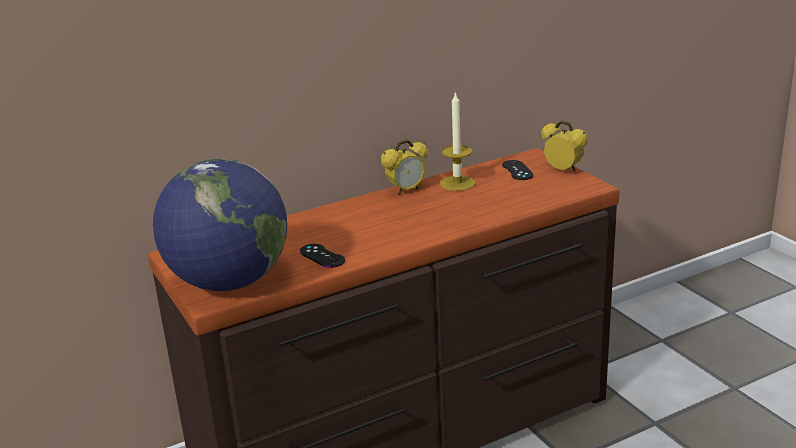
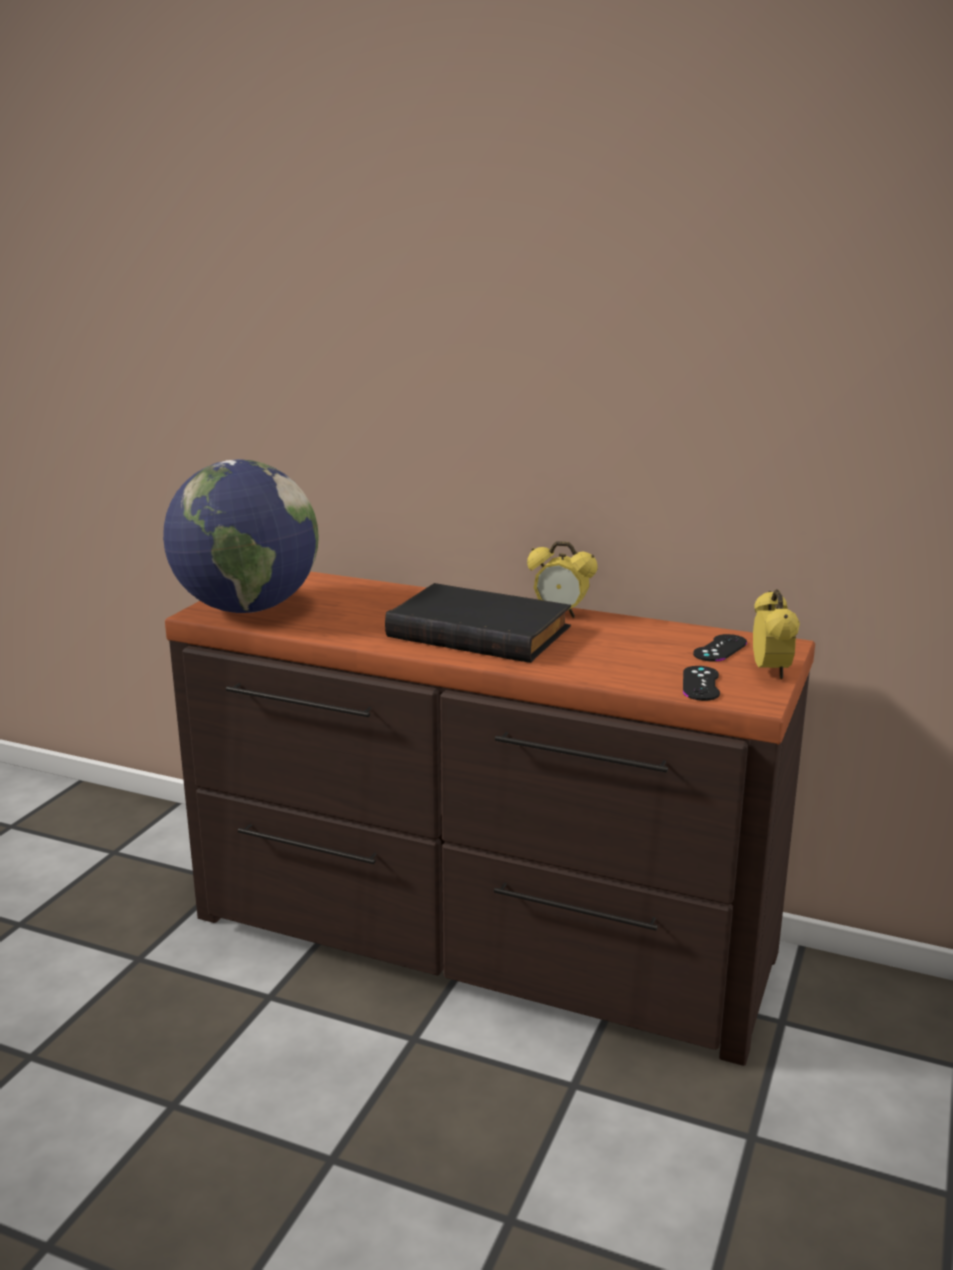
camera: 50 degrees right, 5 degrees down
(322, 256) = (349, 625): black game controller -> black game controller (701, 684)
(397, 220) = (482, 631): none -> black book
(457, 183) = (624, 630): candle -> none

